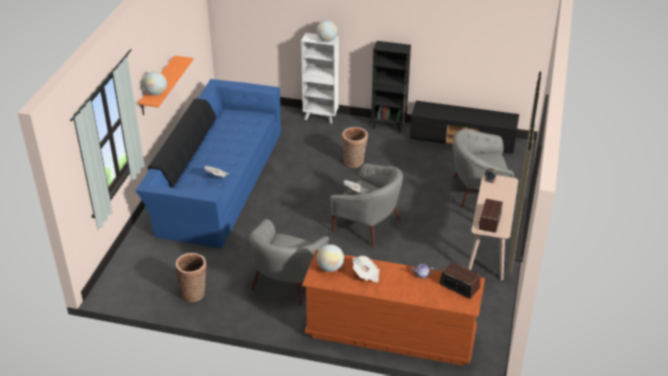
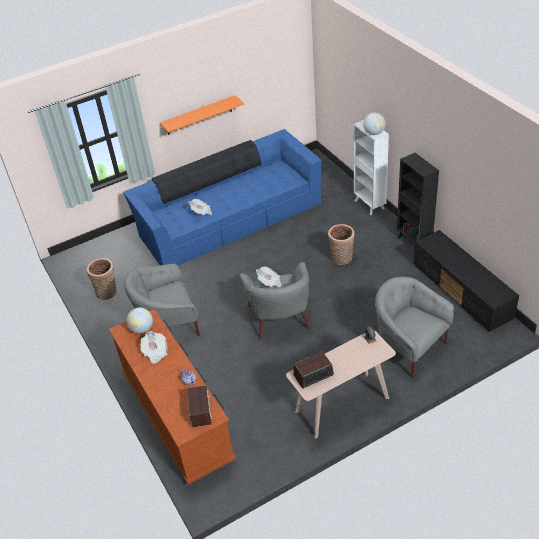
camera: 50 degrees right, 5 degrees up
(156, 93) = (180, 120): globe -> none

